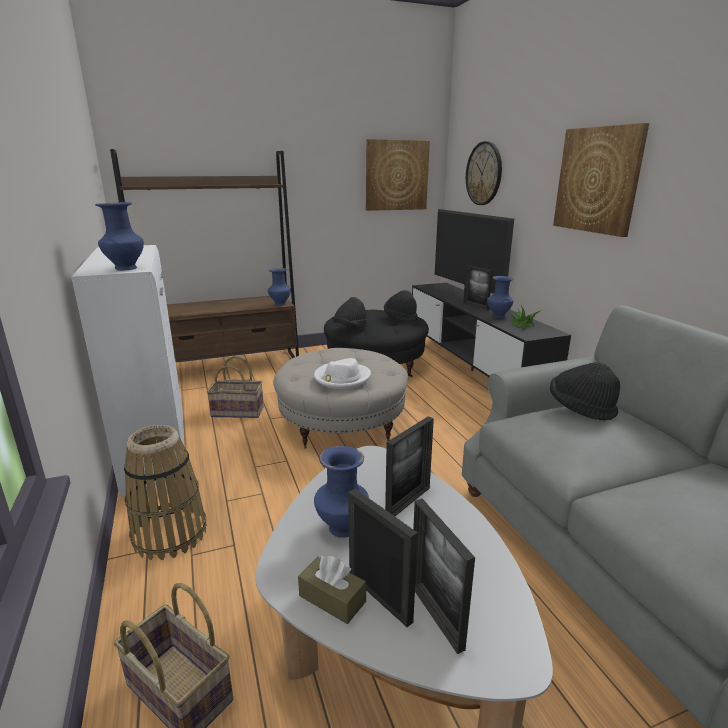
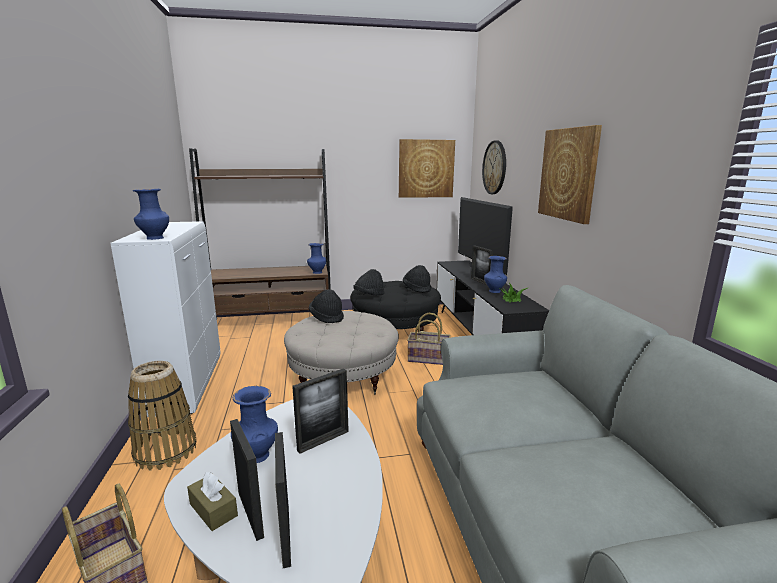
camera: 10 degrees right, 5 degrees down
(238, 411) = (264, 358): basket -> basket (428, 358)
(341, 378) = (335, 335): white hat -> none
(580, 408) = (512, 375): black hat -> black hat (327, 317)

